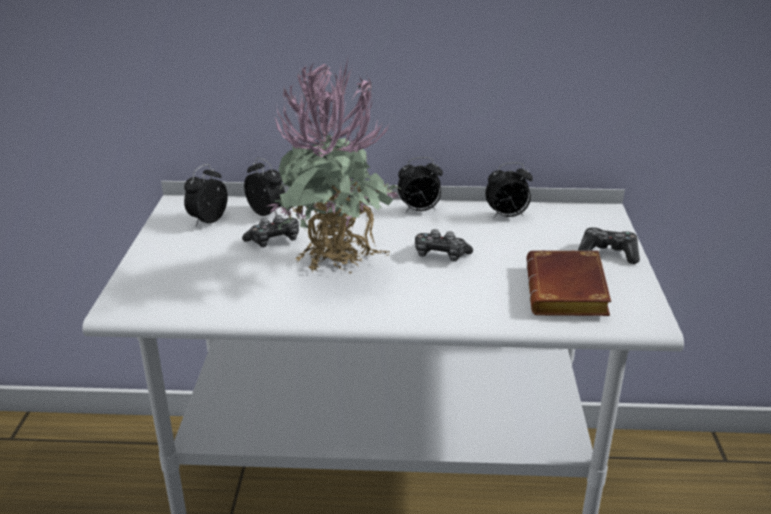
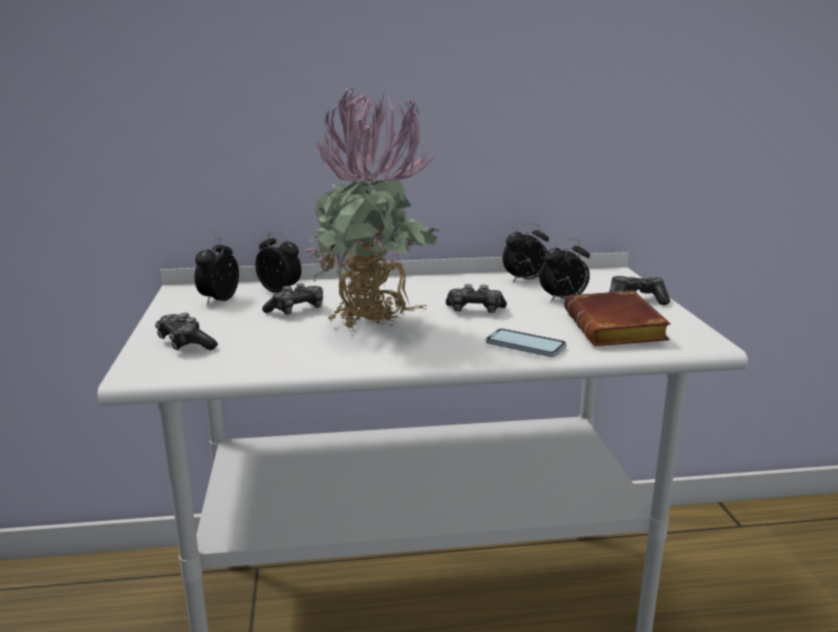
camera: 10 degrees left, 10 degrees down
(165, 275) = (185, 344): none -> game controller
(419, 210) = (437, 281): alarm clock -> alarm clock (563, 300)
(470, 307) = (525, 345): none -> phone

